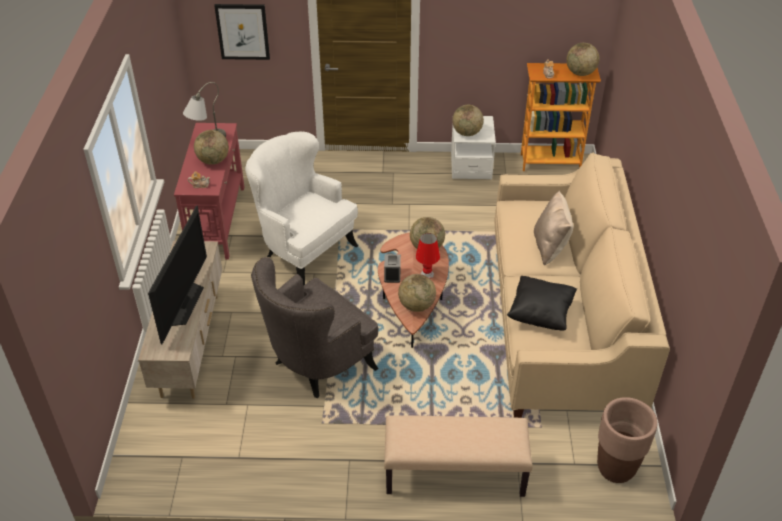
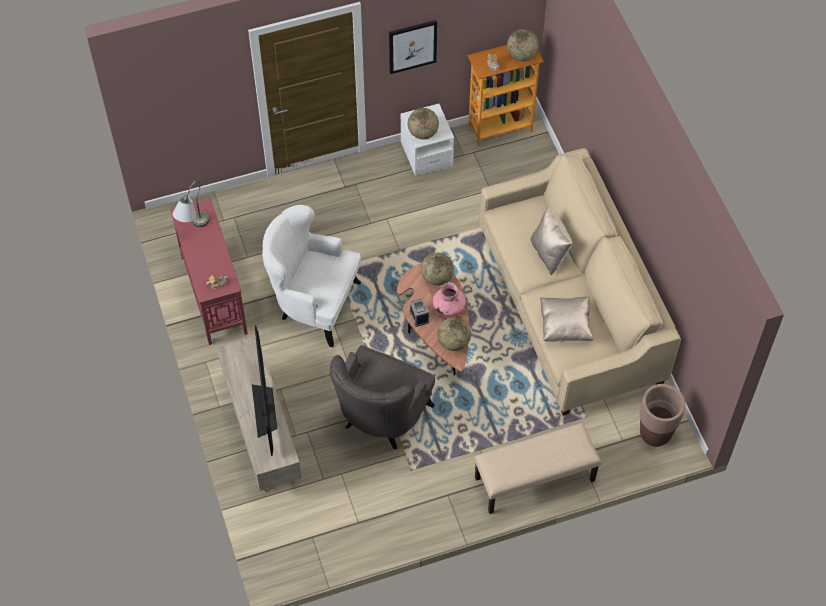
camera: 20 degrees left, 15 degrees up
(213, 161) = (214, 251): globe -> none
(243, 31) = (189, 105): picture -> picture (412, 46)
(427, 274) = (448, 306): red table lamp -> pink vase
(540, 314) = (565, 326): black pillow -> beige pillow

